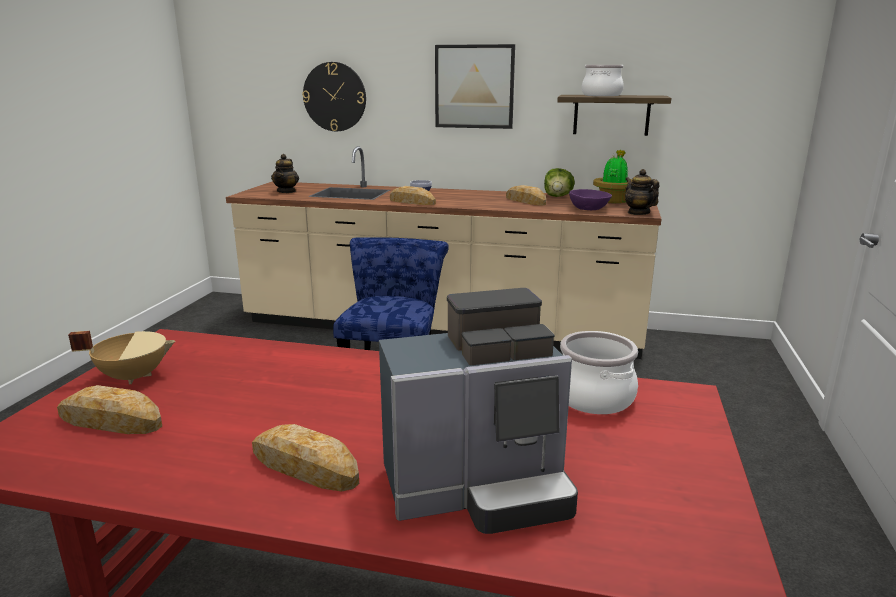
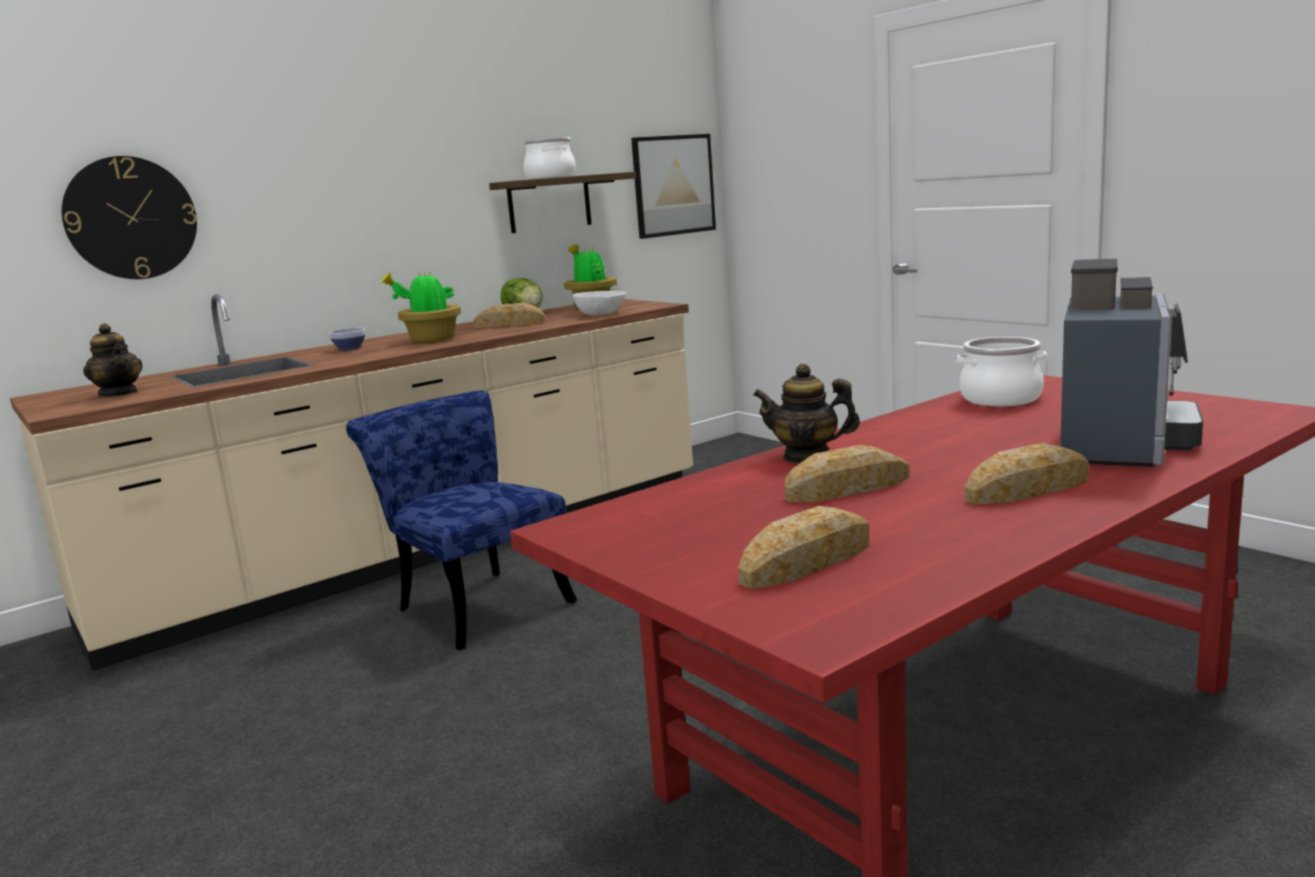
camera: 50 degrees left, 5 degrees down
(133, 376) = (675, 548): beige cooking pot -> none
(412, 202) = (382, 353): bread -> bread (847, 488)
(459, 199) = (430, 340): none -> potted plant
(474, 87) = (373, 181): picture -> picture (673, 185)
(589, 209) = (600, 314): purple bowl -> white bowl
(638, 213) = (654, 306): teapot -> teapot (807, 457)

